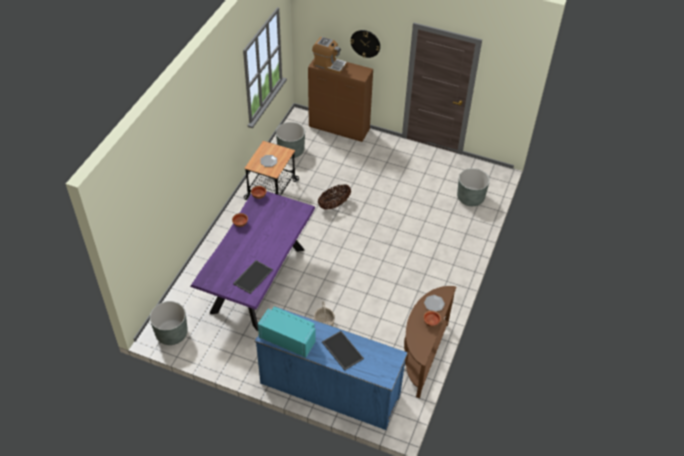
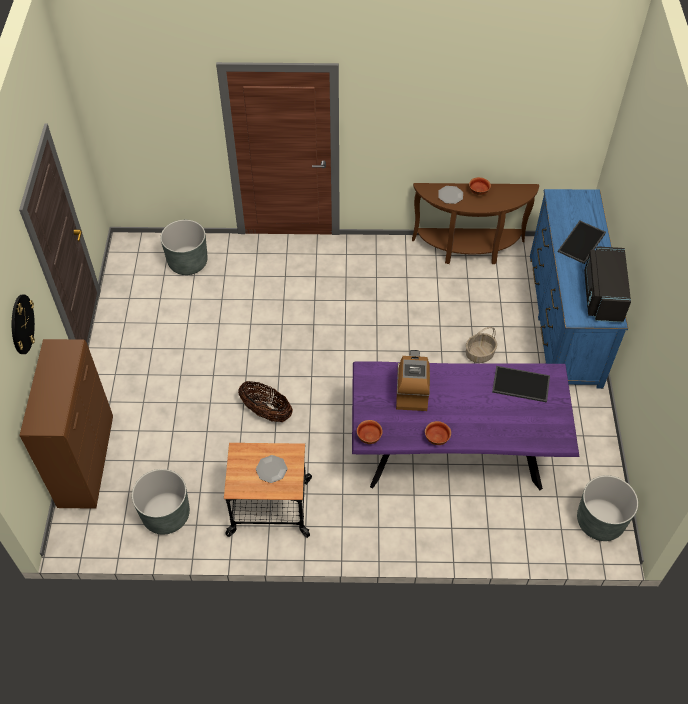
camera: 110 degrees left, 5 degrees up
(288, 339) = (602, 295): turquoise microwave -> black microwave
(329, 65) = (49, 405): coffee machine -> coffee machine (412, 389)

